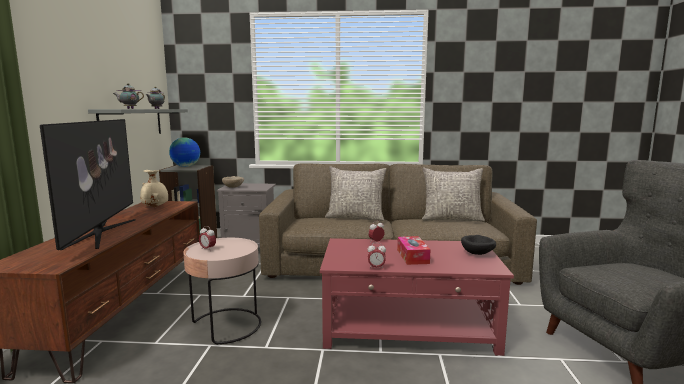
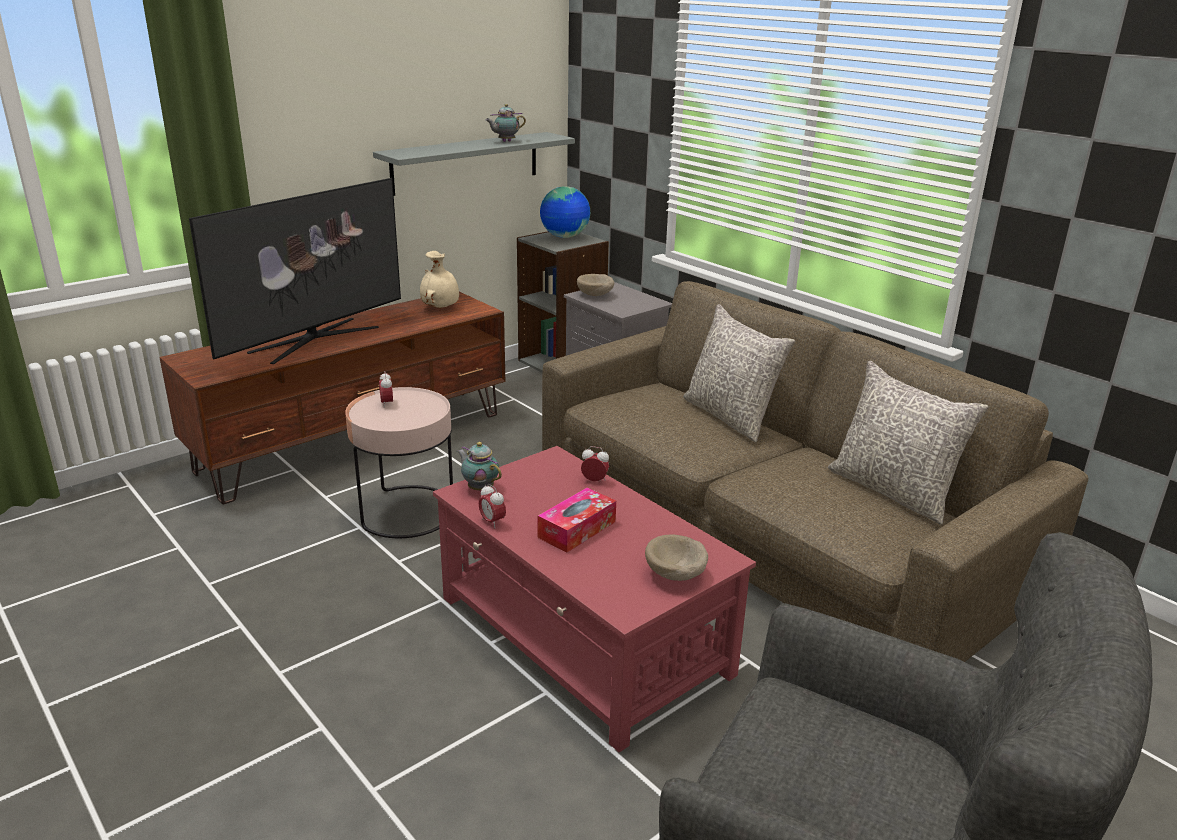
camera: 45 degrees right, 15 degrees up
(129, 109) = (434, 150): teapot -> teapot (479, 488)
(478, 254) = (675, 576): black bowl -> beige bowl

